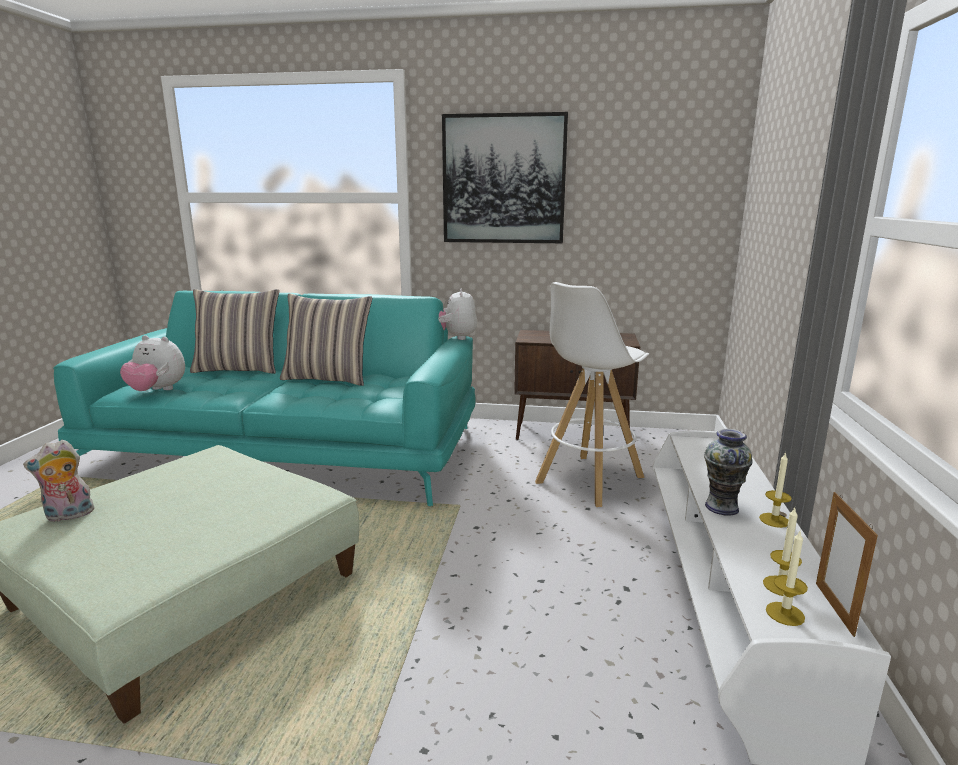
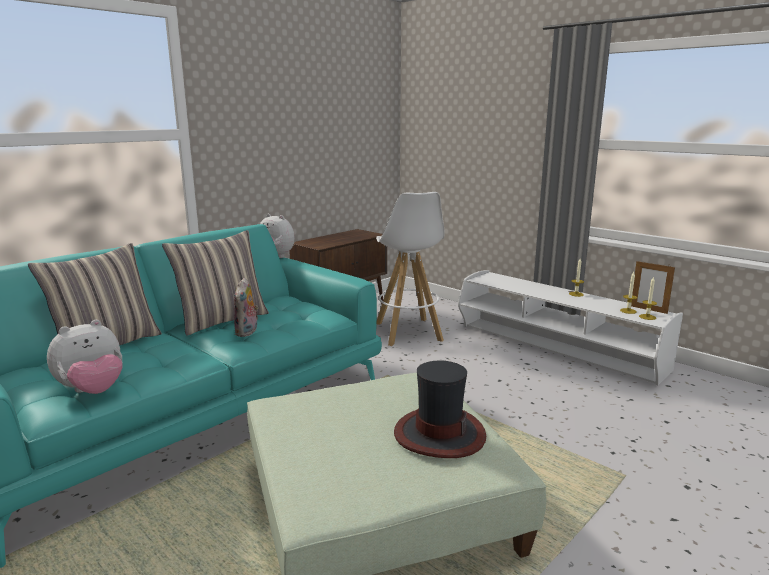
camera: 55 degrees left, 0 degrees up
(68, 516) = (331, 482): plush toy -> plush toy (247, 332)
(184, 540) = (439, 434): none -> hat
(503, 179) = (266, 116): picture -> none
(722, 507) = (555, 297): vase -> none

